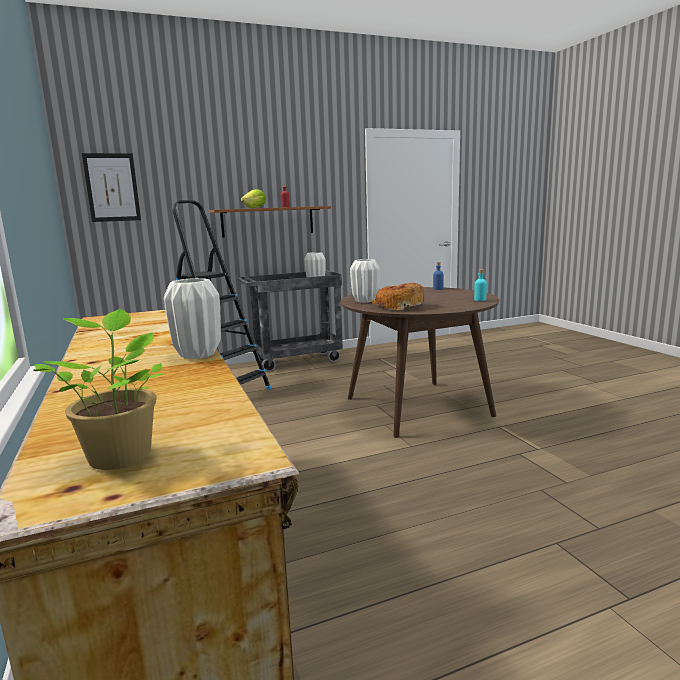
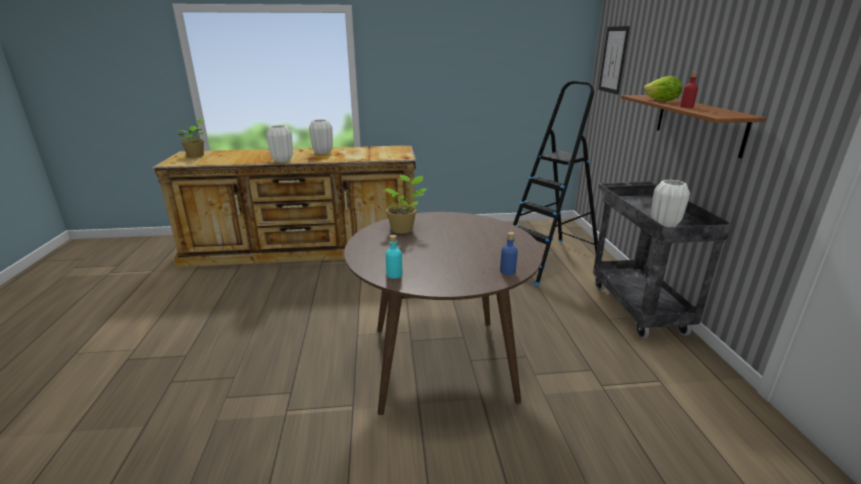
camera: 105 degrees right, 10 degrees up
(365, 301) = (451, 221): white vase -> white vase (323, 152)
(399, 306) = (403, 229): bread -> potted plant

